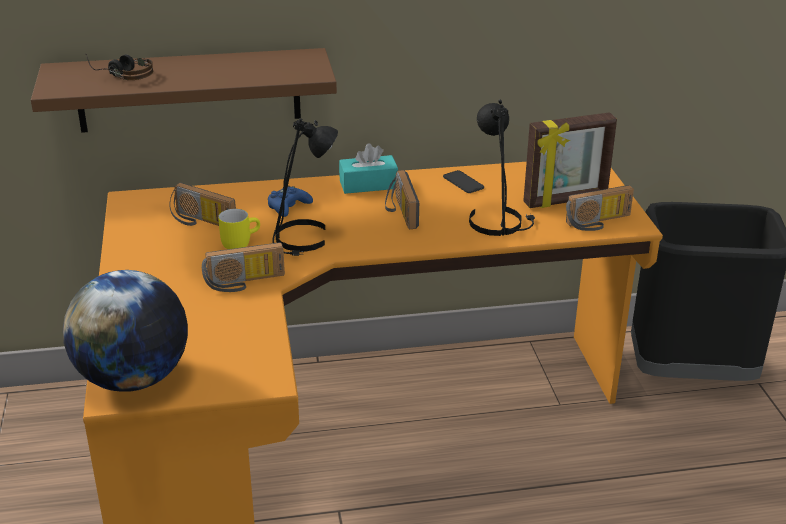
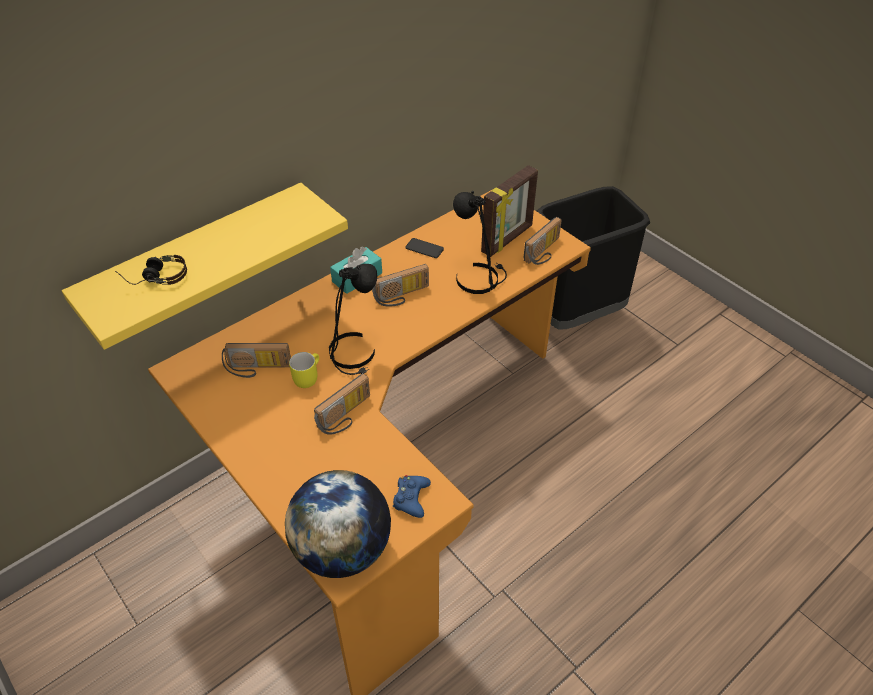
camera: 30 degrees left, 15 degrees up
(189, 90) = (197, 259): brown shelf -> yellow shelf
(288, 206) = (314, 324): blue game controller -> blue game controller (411, 498)
(399, 212) = (402, 296): radio -> radio turned 75 degrees counterclockwise

